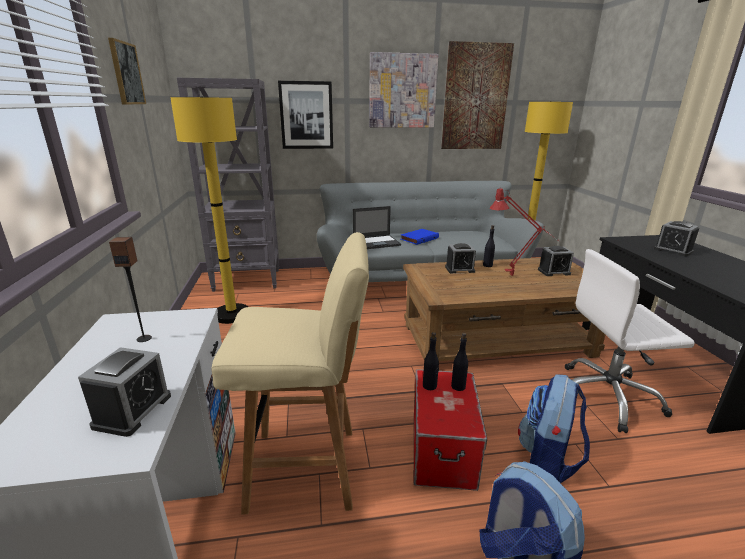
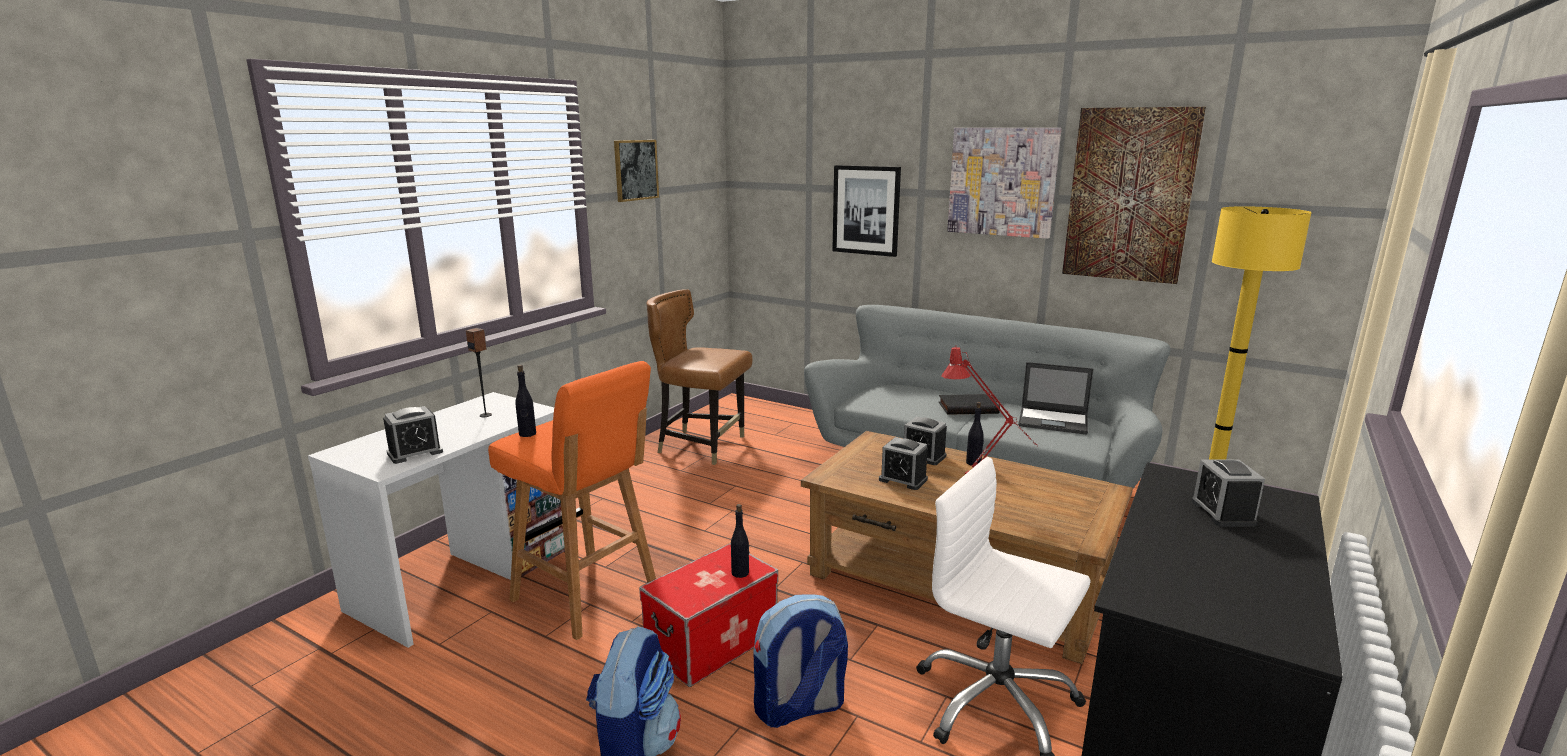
camera: 40 degrees right, 5 degrees down
(232, 315) = (701, 446): yellow floor lamp -> brown chair
(248, 280) = (764, 414): grey bookcase -> none
(306, 468) = (587, 596): beige stool -> orange stool
(377, 242) = (899, 399): laptop -> laptop (1054, 421)
(419, 238) = (968, 407): blue book -> black book
(429, 386) = (715, 560): black bottle -> black bottle (527, 434)
(553, 272) = (1056, 499): alarm clock -> alarm clock (903, 479)

